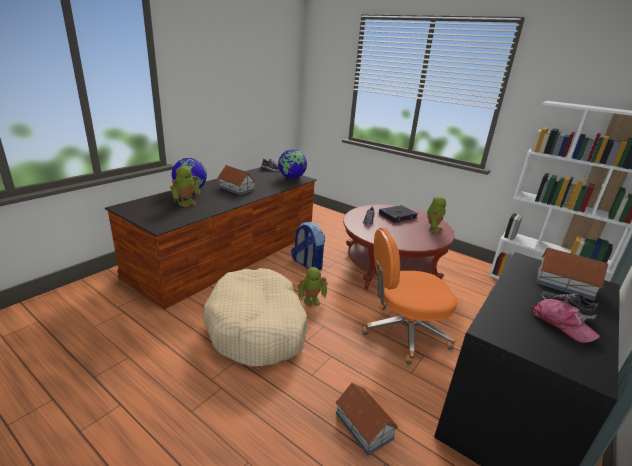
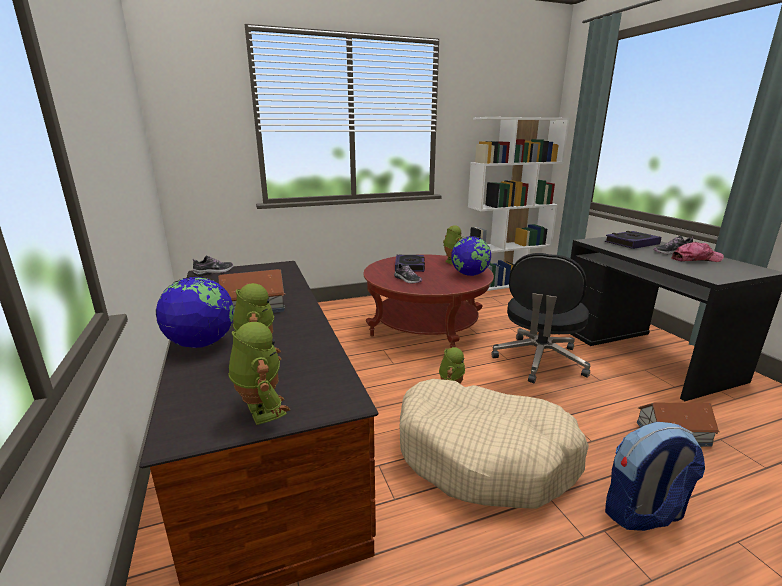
camera: 55 degrees left, 5 degrees down
(144, 214) = (261, 411): none -> toy robot
(292, 178) = (269, 269): globe -> globe (470, 275)
(307, 264) = (369, 370): backpack -> backpack (642, 514)
(403, 333) = (539, 361): orange office chair -> black office chair
(563, 284) = (631, 243): toy house -> book

